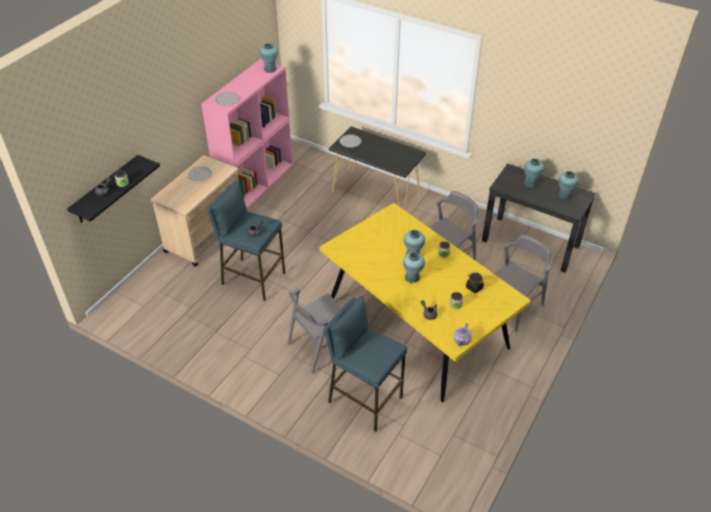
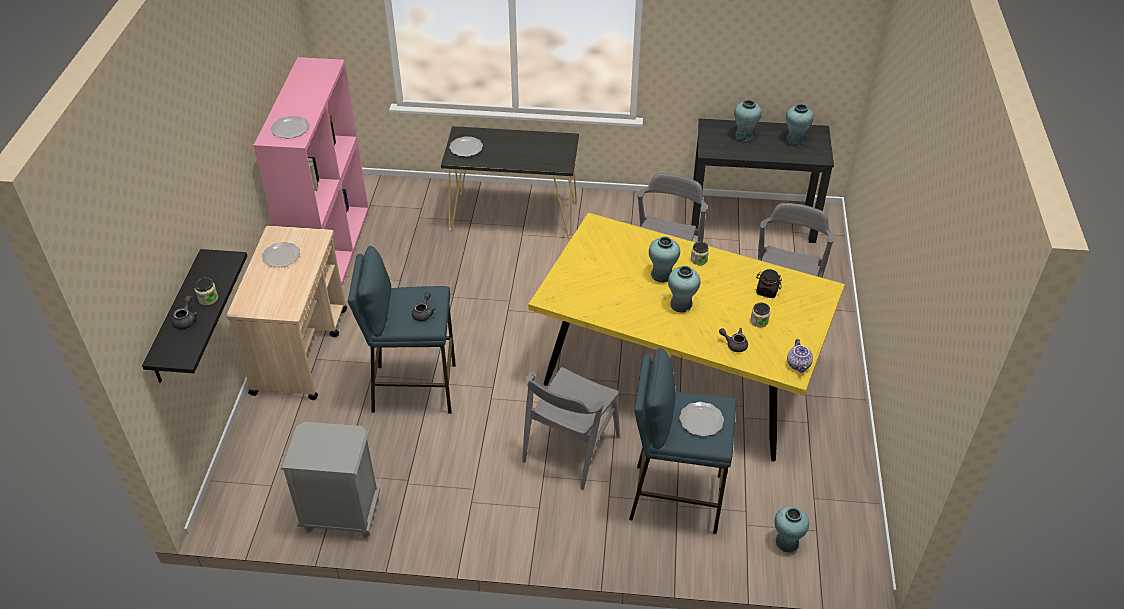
camera: 25 degrees left, 0 degrees up
(170, 336) = (341, 515): none -> grey nightstand
(270, 69) = (324, 68): turquoise vase -> turquoise vase (786, 542)
(374, 352) = (702, 420): none -> plate

